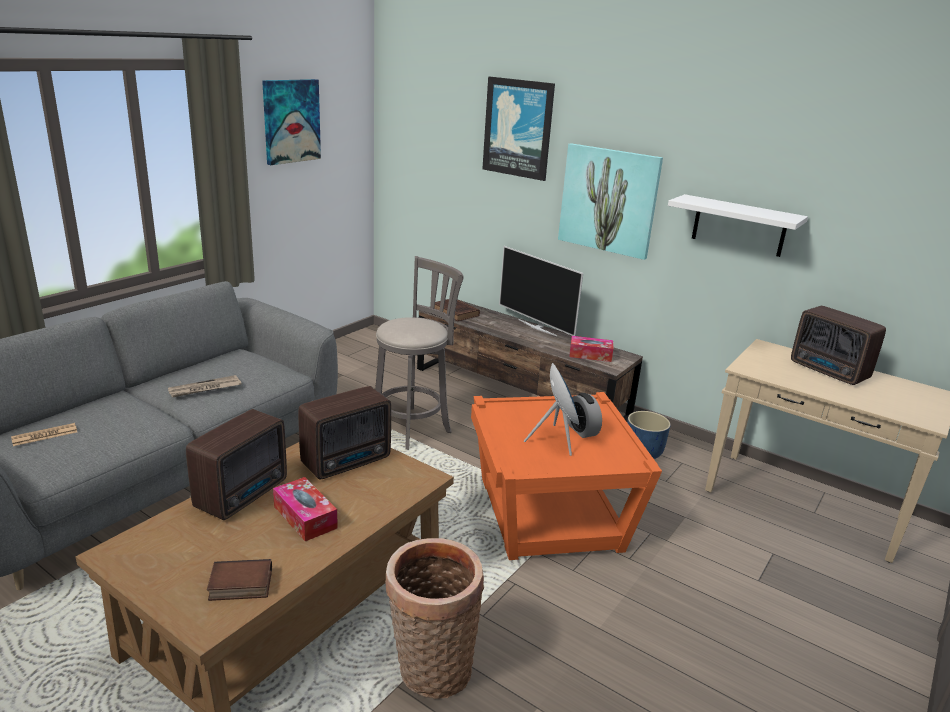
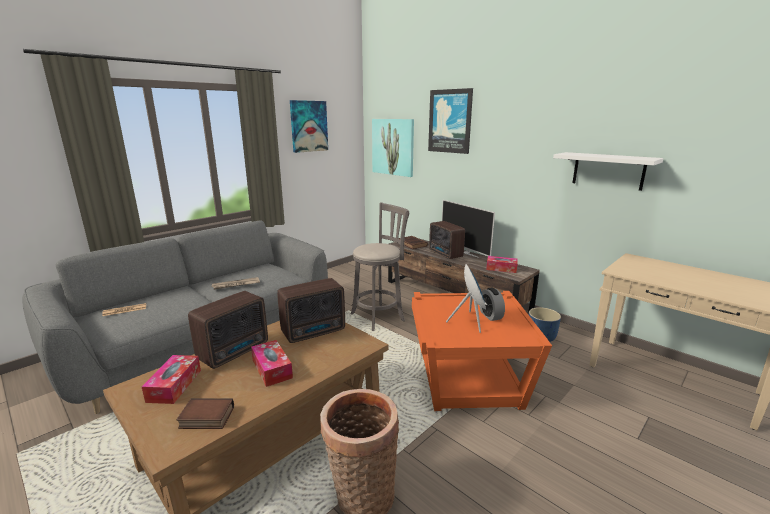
camera: 10 degrees right, 5 degrees down
(177, 545) = (174, 385): none -> tissue box
(608, 200) = (511, 162): picture -> picture (393, 147)
(829, 372) = (688, 274): radio -> radio (445, 254)

